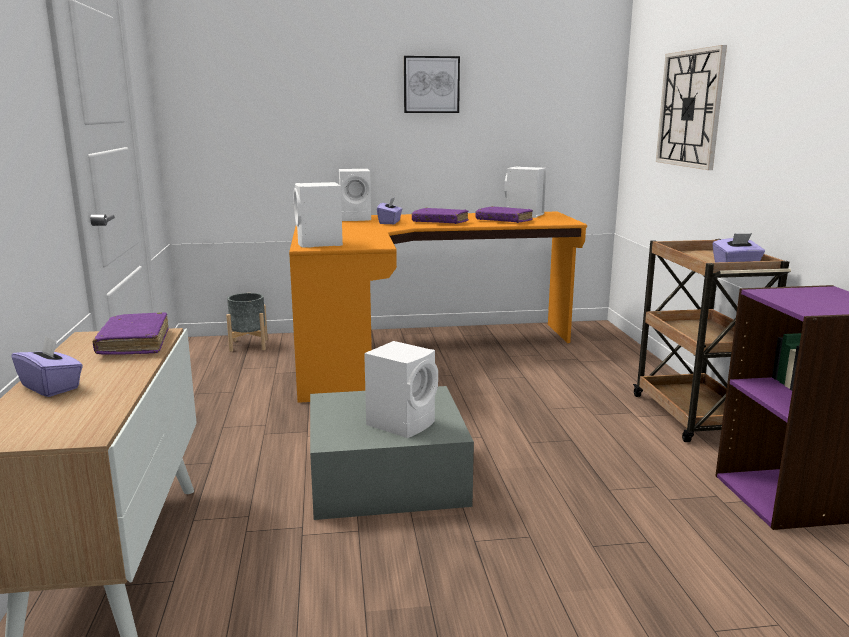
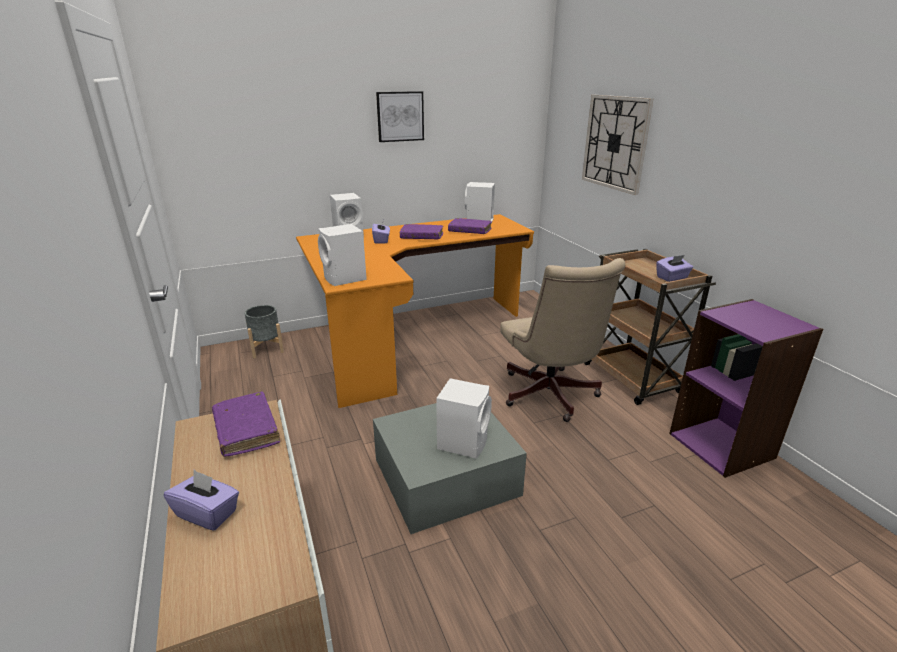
camera: 15 degrees left, 10 degrees up
(566, 421) = (550, 397): none -> beige office chair

